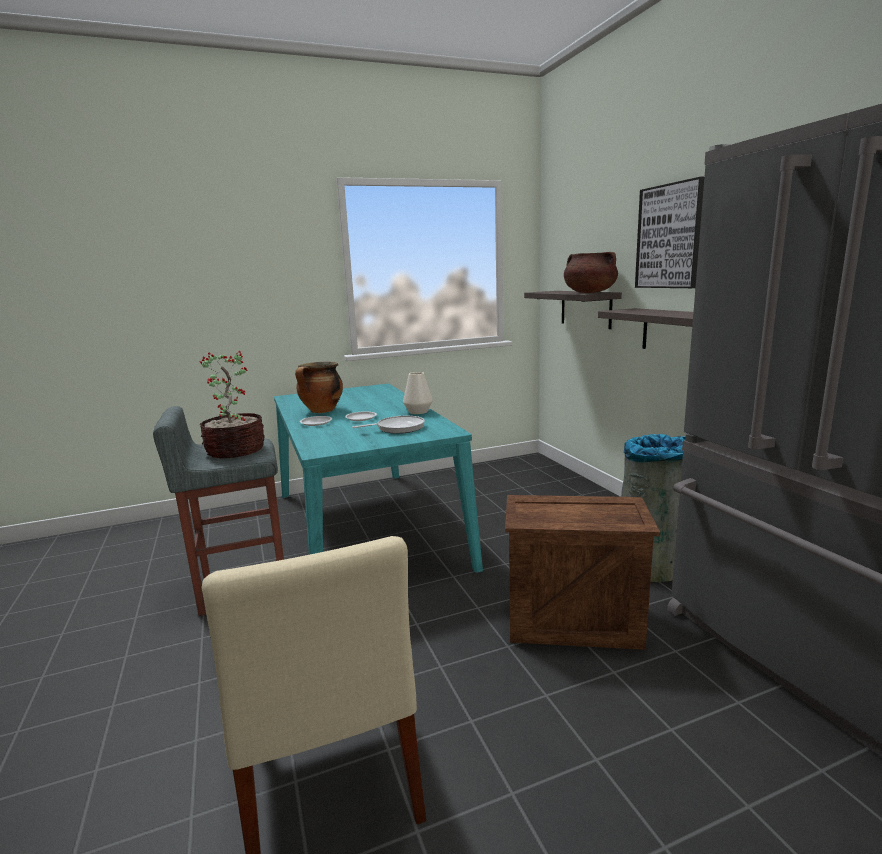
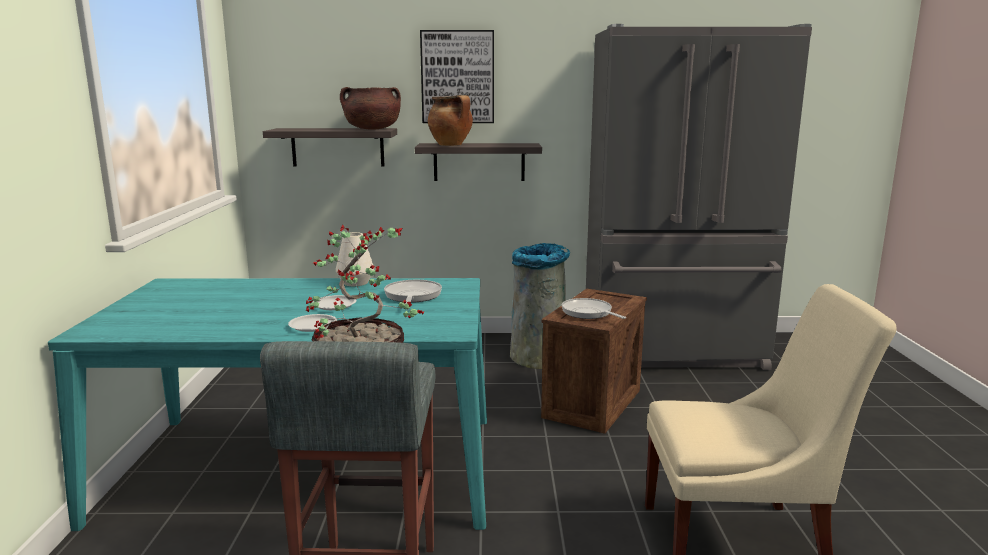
camera: 70 degrees left, 0 degrees up
(321, 411) = (249, 320): cooking pot -> cooking pot (451, 145)
(550, 510) = (588, 313): none -> frying pan

